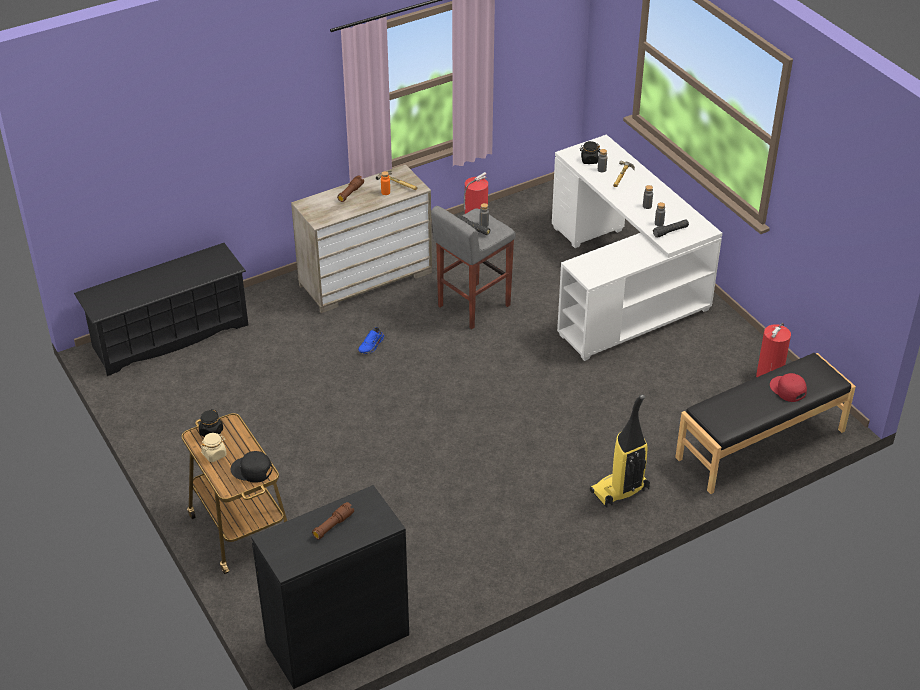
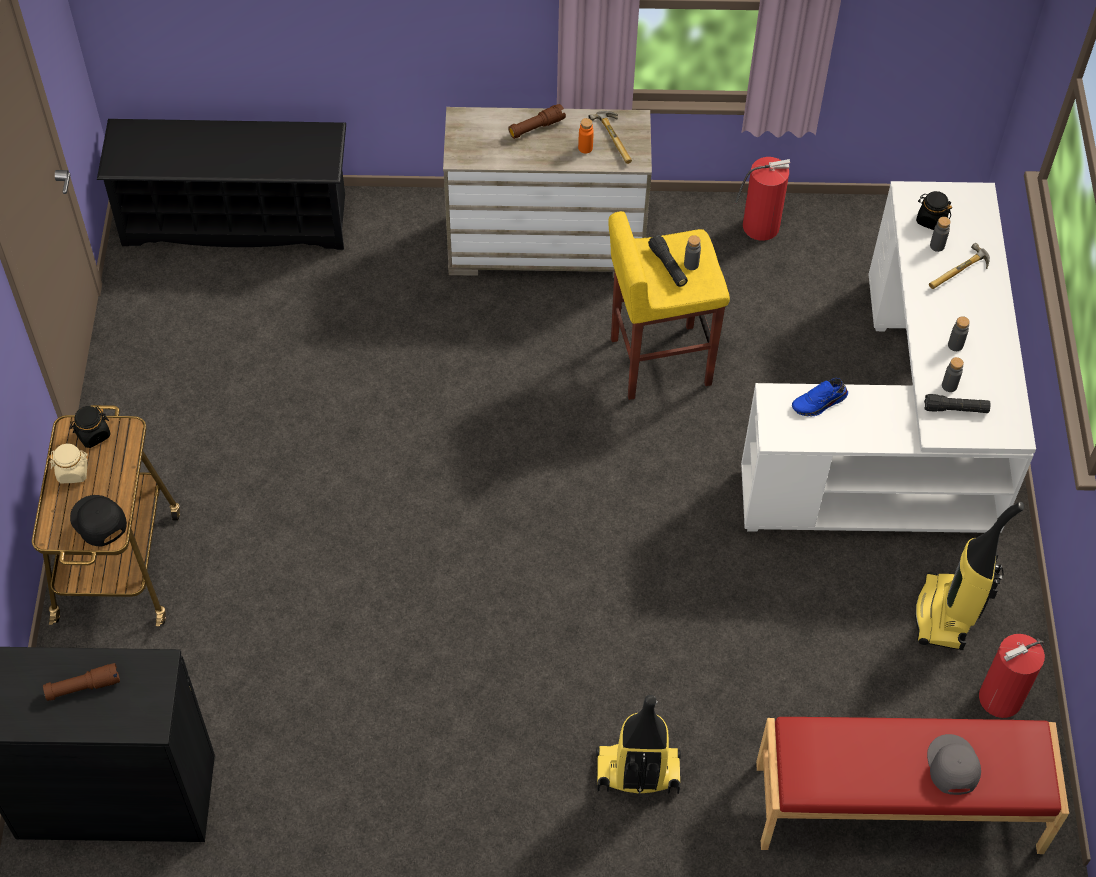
camera: 30 degrees right, 15 degrees up
(372, 345) = (477, 360): blue shoe -> blue shoe (819, 403)
(472, 306) = (658, 361): grey stool -> yellow stool
(713, 353) = (946, 614): none -> vacuum cleaner
(761, 445) = (898, 808): black bench -> red bench
(787, 389) = (952, 766): red cap -> grey cap

